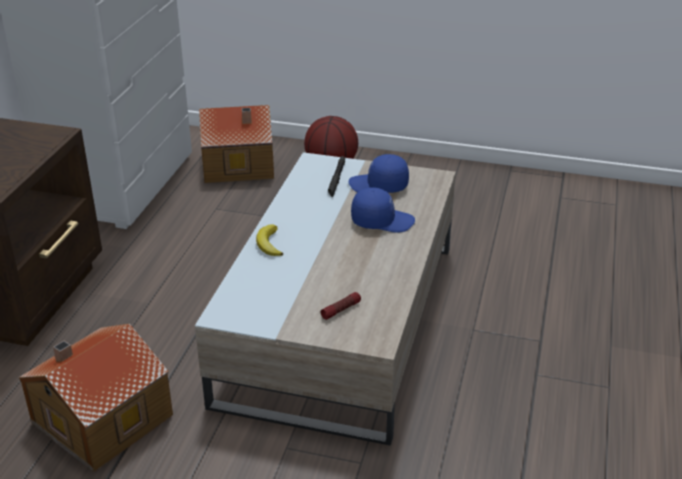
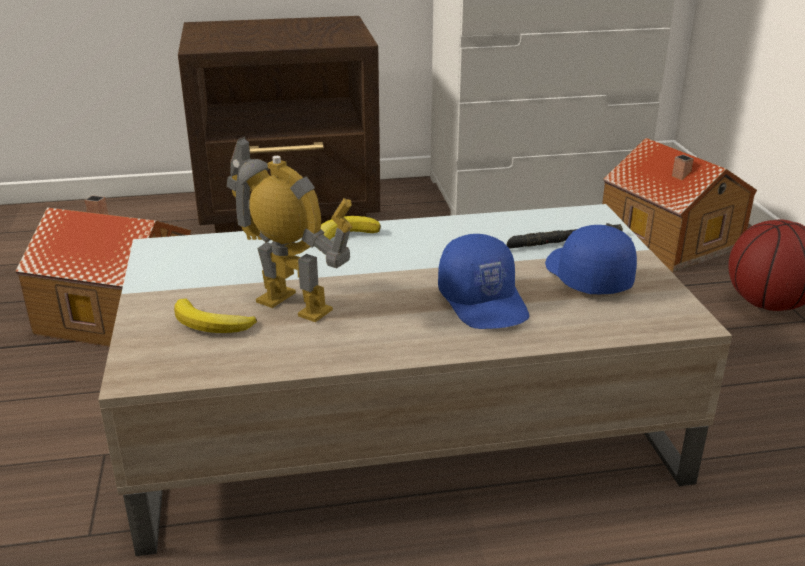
camera: 65 degrees right, 5 degrees down
(340, 278) = (294, 305): none -> toy robot
(341, 310) = (211, 324): flashlight -> banana

